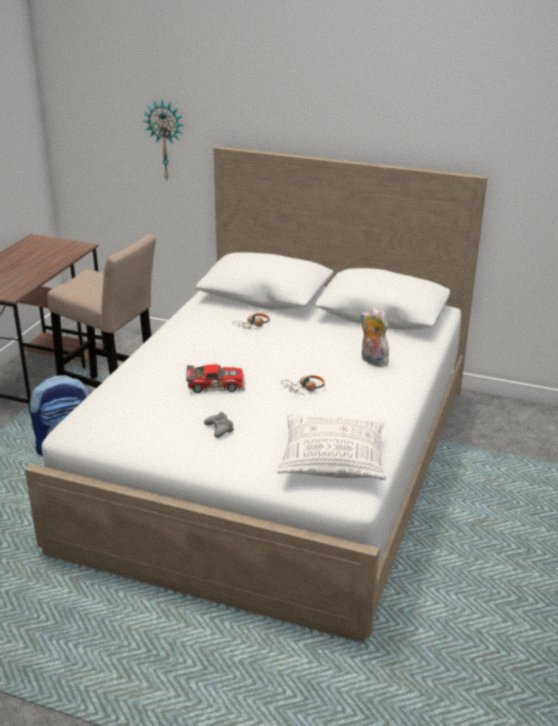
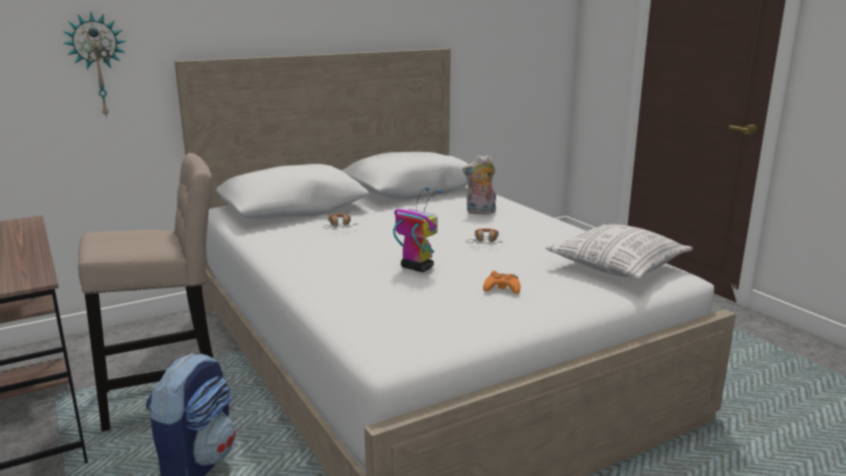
camera: 50 degrees left, 10 degrees down
(215, 384) = (416, 267): toy car -> toy robot
(219, 429) = (502, 289): grey game controller -> orange game controller

